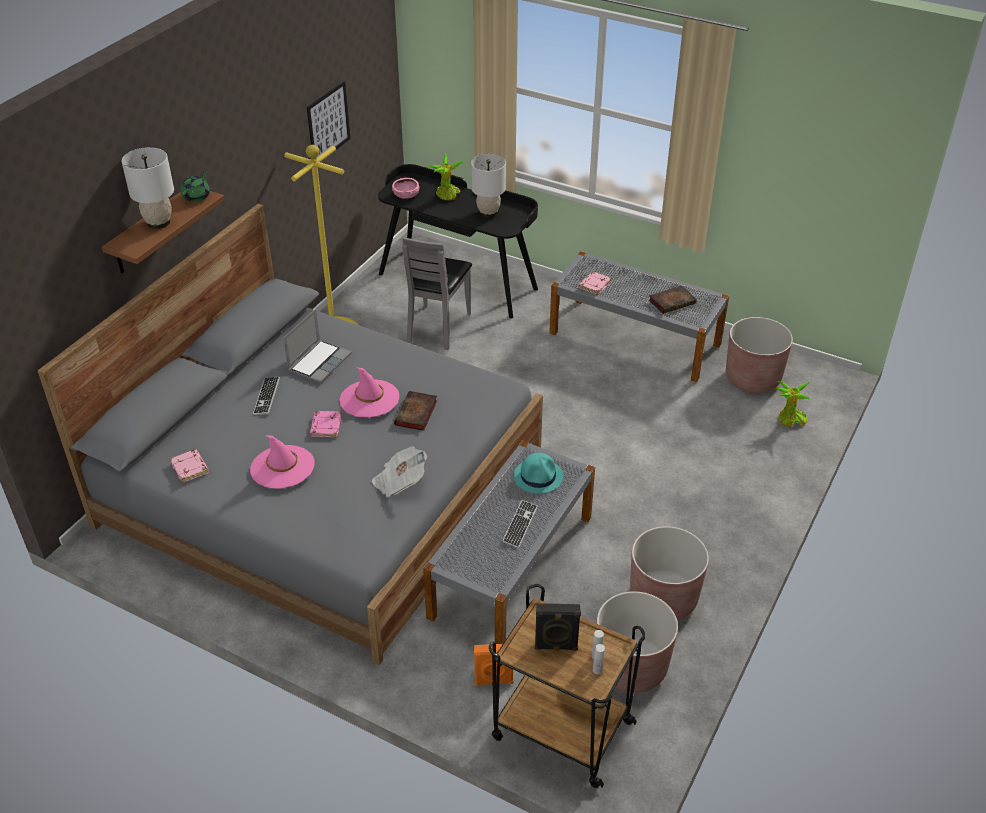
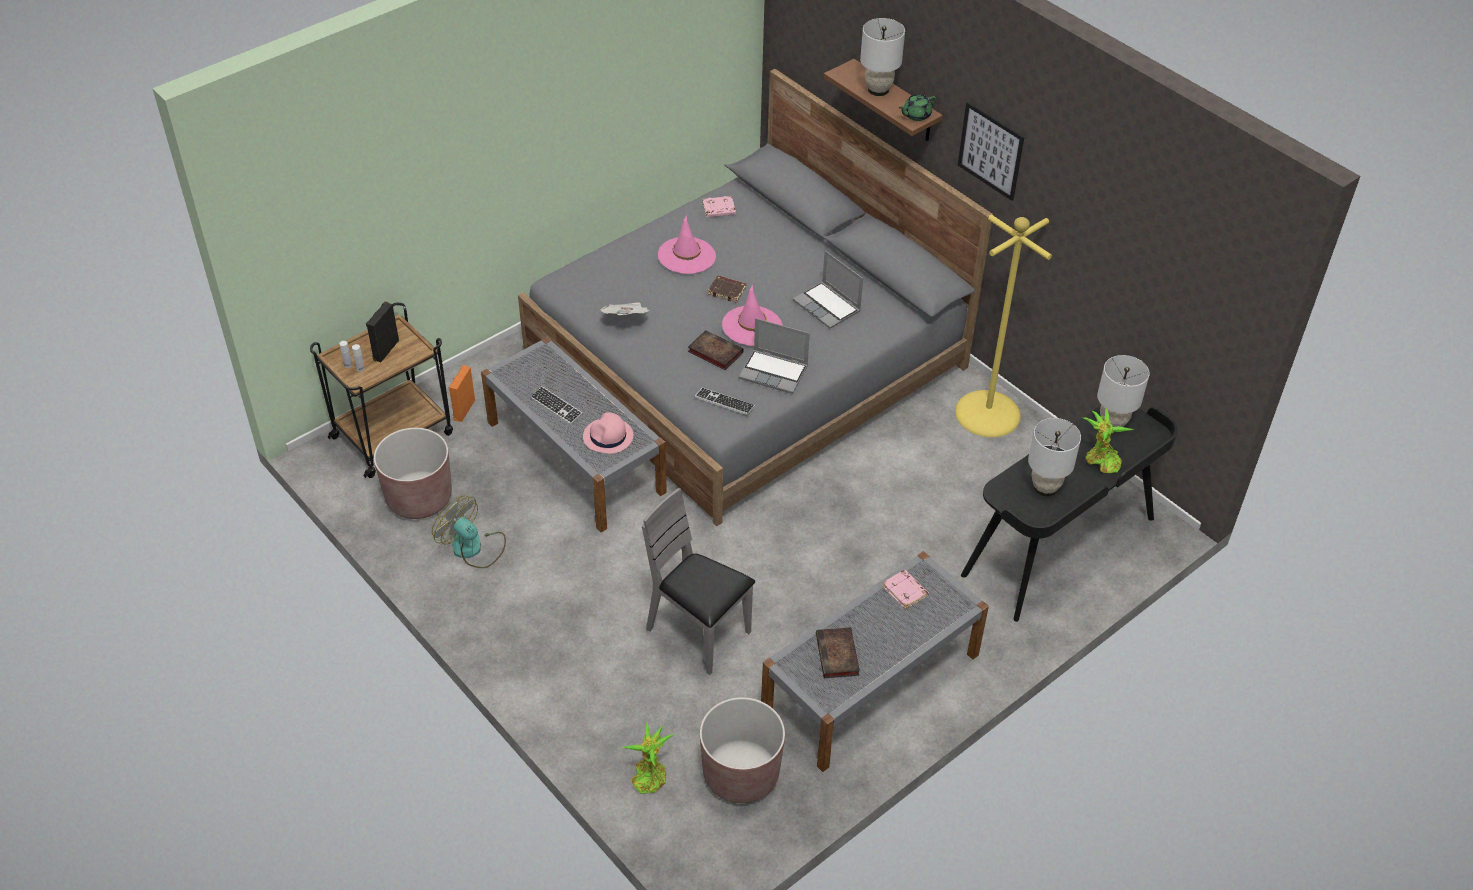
camera: 110 degrees right, 5 degrees up
(197, 196) = (916, 115): green teapot -> green teapot turned 105 degrees clockwise
(266, 397) = (791, 265): keyboard -> keyboard (724, 402)
(325, 426) = (727, 291): pink book -> brown book
(328, 123) = (1118, 267): picture -> picture (990, 151)
(406, 195) = (1113, 423): pink bowl -> white table lamp
(423, 372) = (774, 372): none -> laptop
(438, 326) = (968, 503): grey chair -> grey chair (698, 633)
(538, 476) = (608, 437): turquoise hat -> pink hat
(663, 598) = (473, 548): brown planter -> fan

